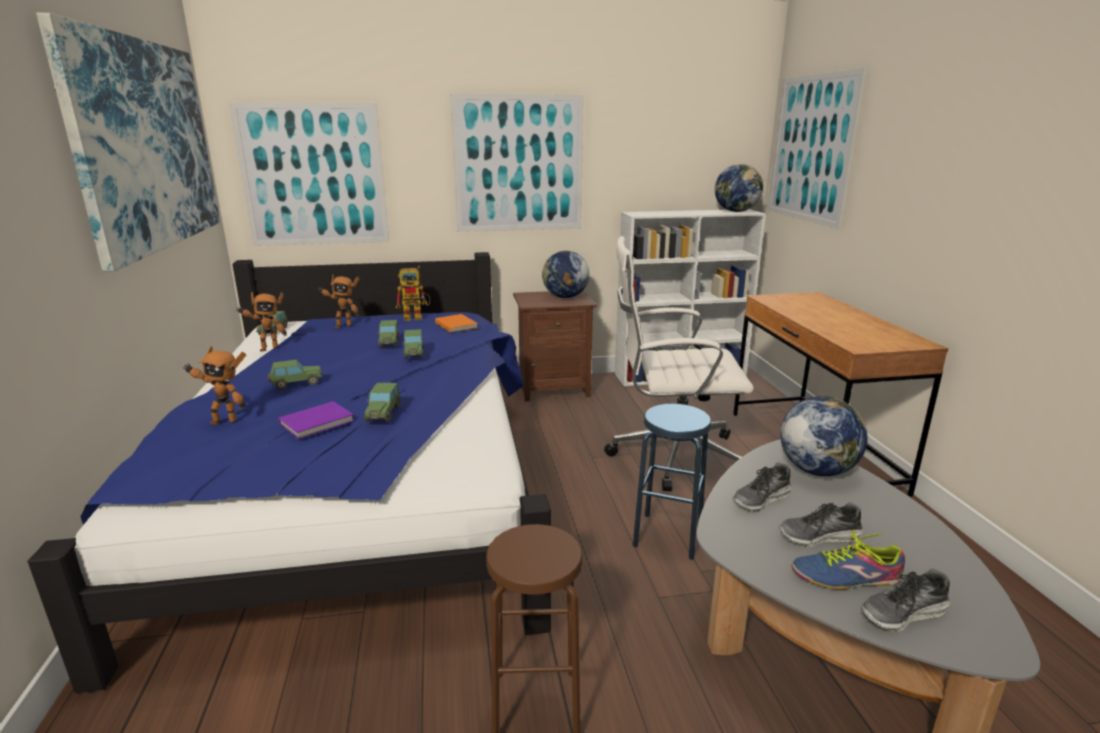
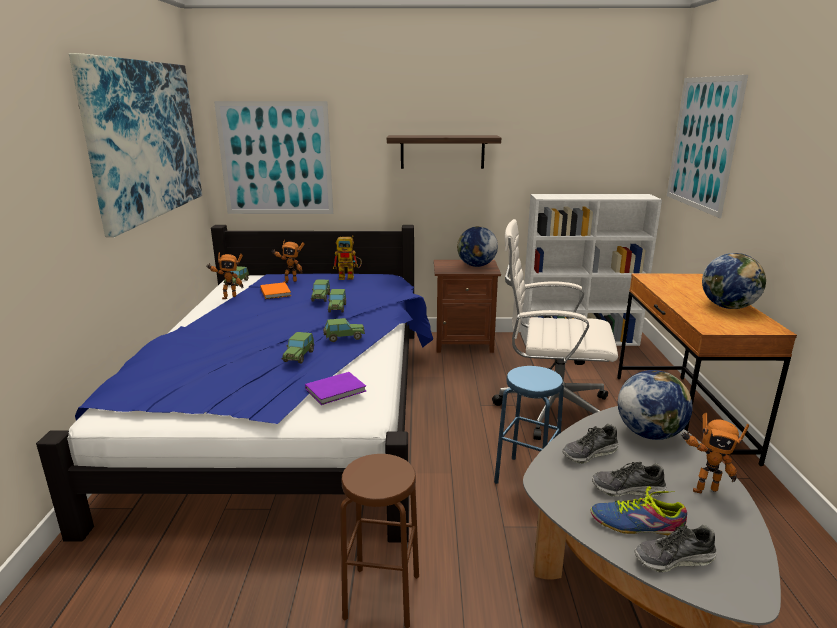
camera: 10 degrees right, 0 degrees up
(224, 421) = (183, 353): toy robot -> toy robot (703, 488)
(296, 383) = (241, 327): toy car -> toy car (344, 337)
(319, 422) = (249, 360): purple book -> purple book (337, 390)
(456, 325) = (379, 285): orange book -> orange book (276, 292)
(519, 164) = (442, 152): picture -> shelf
(736, 211) = (635, 196): globe -> globe (728, 307)

